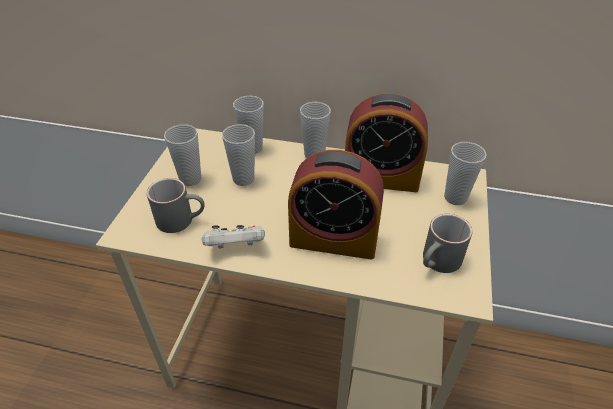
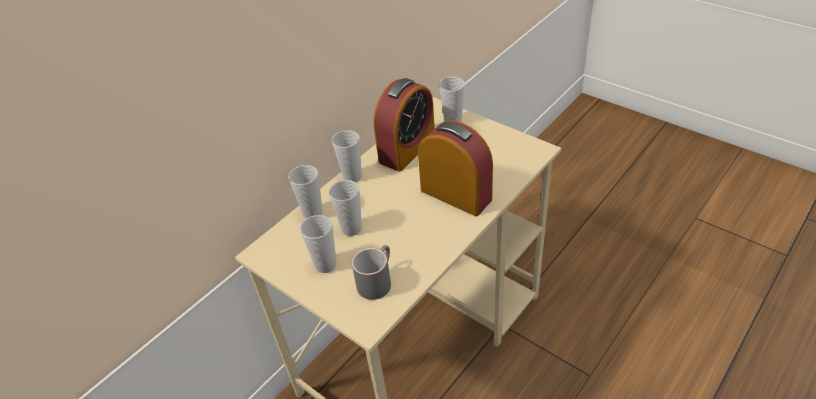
camera: 60 degrees left, 0 degrees up
(235, 247) = (431, 252): white game controller -> none
(333, 239) = (456, 195): alarm clock -> alarm clock turned 90 degrees counterclockwise
(438, 263) = (506, 152): grey mug -> none

